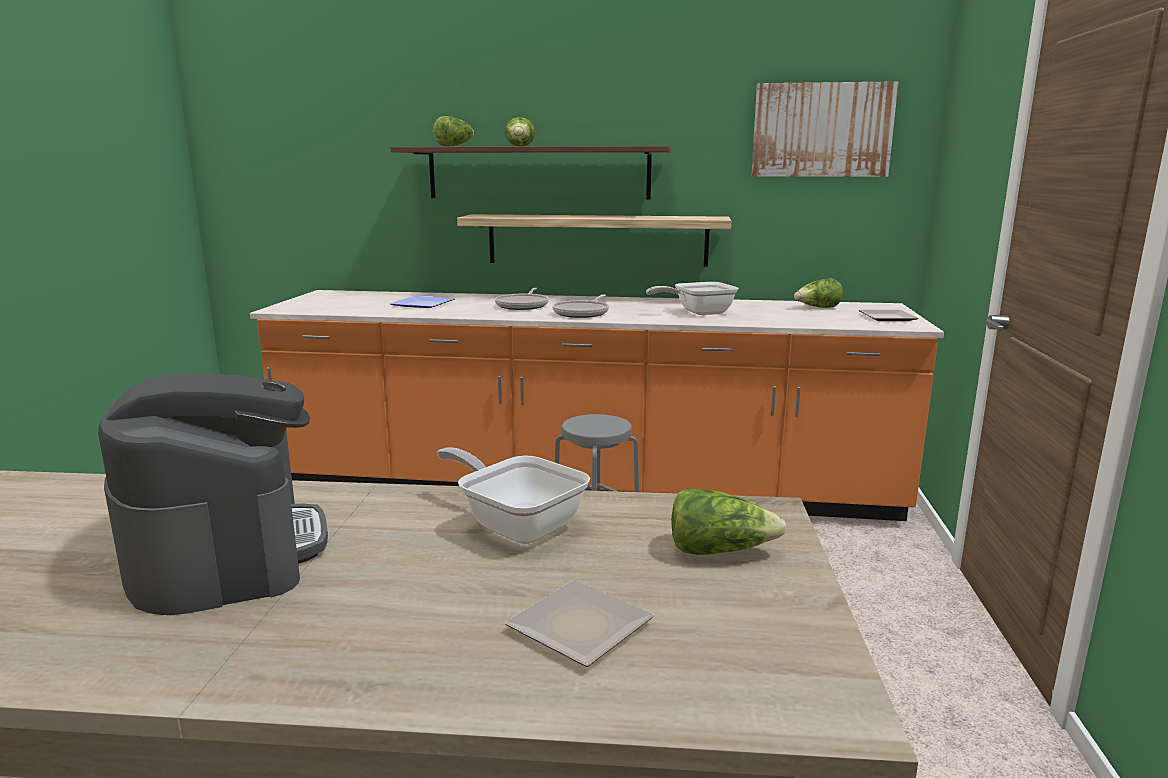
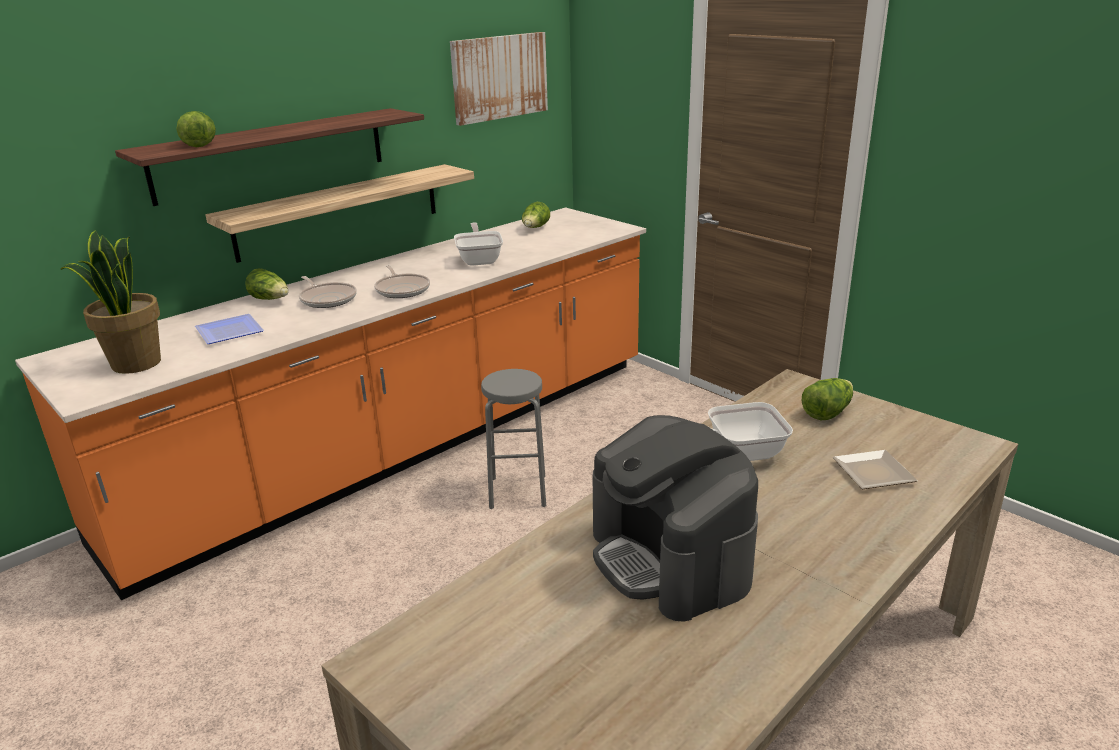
camera: 50 degrees left, 10 degrees up
(226, 550) = (670, 559): coffee machine -> coffee machine turned 135 degrees counterclockwise
(342, 304) = (135, 363): none -> potted plant
(520, 146) = (270, 132): lettuce -> lettuce (271, 299)
(698, 313) = (480, 259): frying pan -> frying pan turned 150 degrees clockwise
(889, 318) = (596, 225): plate -> none

